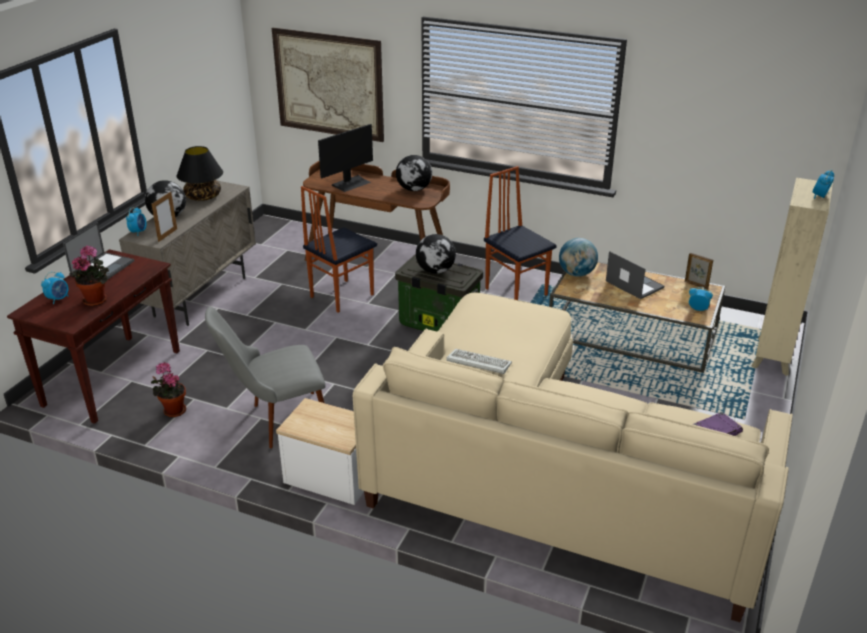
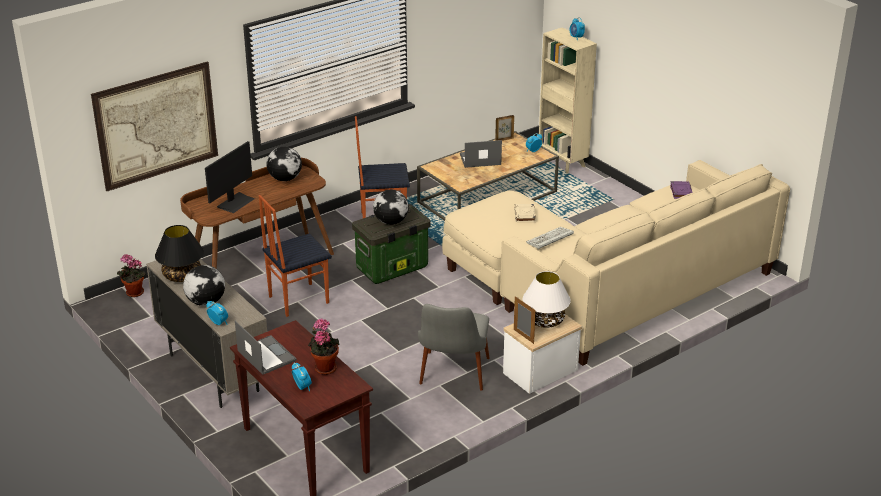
camera: 60 degrees left, 0 degrees up
(167, 235) = (244, 309): picture frame -> picture frame (523, 336)
(173, 410) = (388, 427): potted plant -> potted plant (133, 293)
(339, 421) = (545, 320): none -> white table lamp
(341, 295) = (298, 299): chair -> chair turned 75 degrees clockwise
(351, 183) = (235, 202): monitor -> monitor turned 45 degrees clockwise
(512, 332) = (525, 215): none -> beige book
(576, 274) = (443, 174): globe -> none

